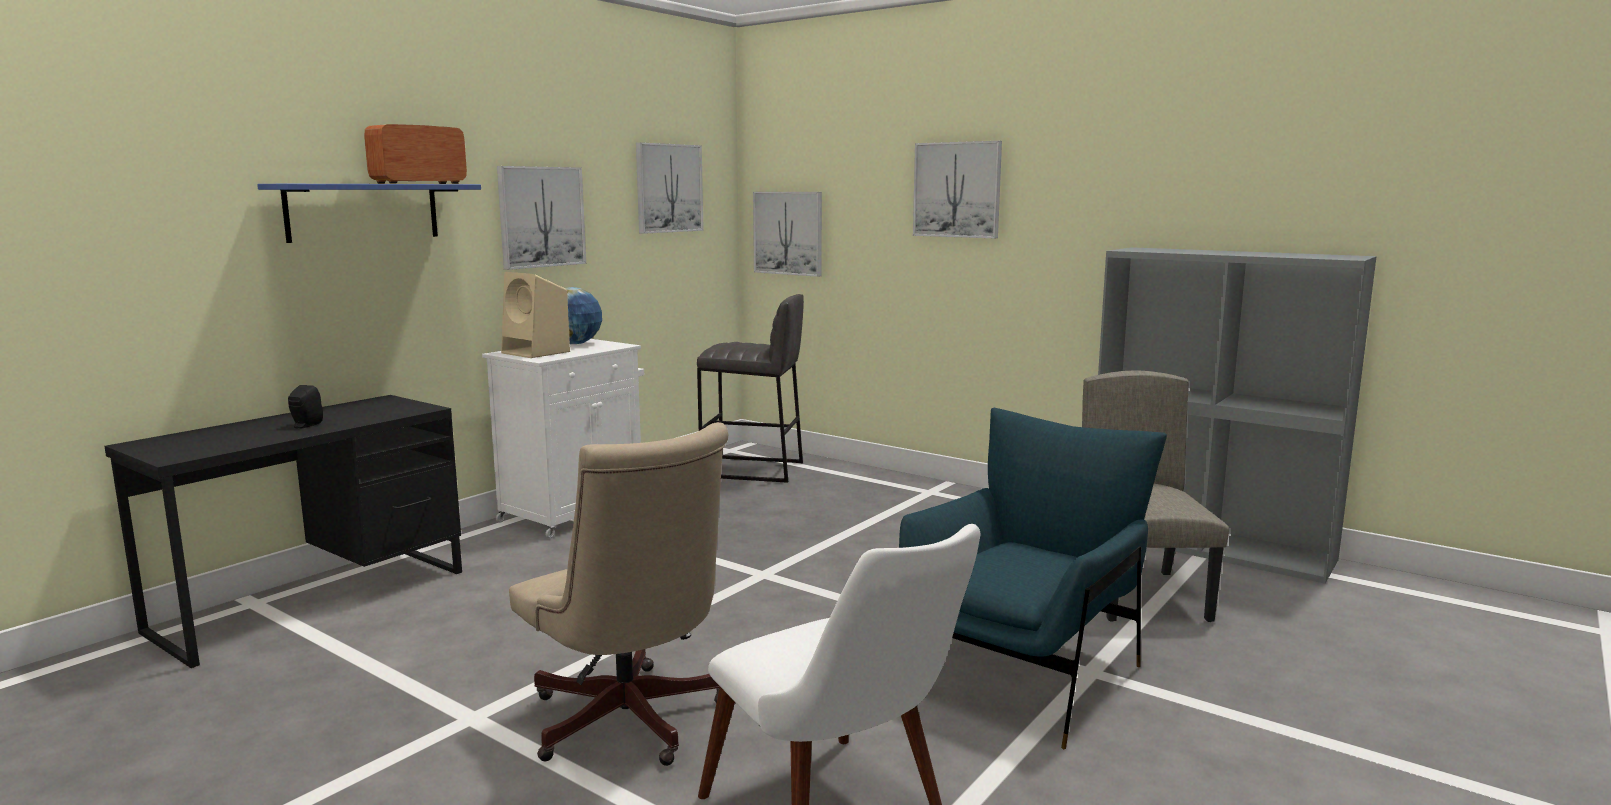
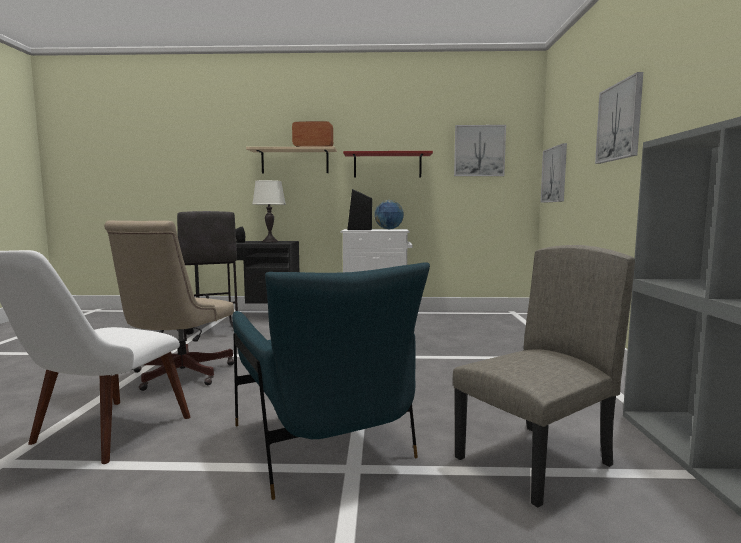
camera: 55 degrees right, 5 degrees down
(358, 409) = (270, 241): none -> white table lamp
(363, 211) = (295, 161): blue shelf -> beige shelf
(537, 352) = (360, 229): beige speaker -> black speaker
(541, 217) = (387, 165): picture -> red shelf
(753, 470) = (499, 322): grey stool -> grey stool (209, 331)
(1021, 672) = (322, 444): blue armchair -> blue armchair turned 60 degrees clockwise

